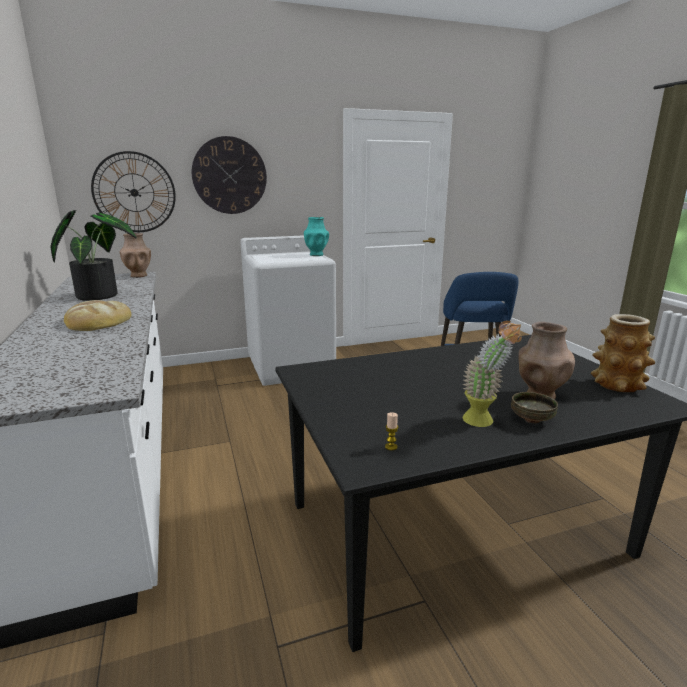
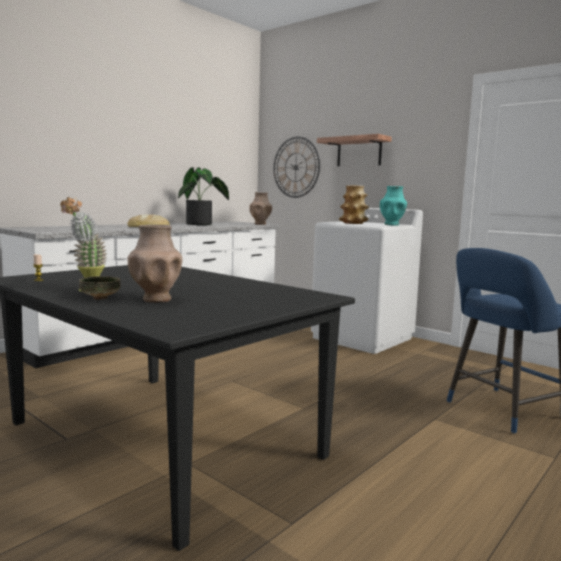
camera: 60 degrees right, 10 degrees down
(229, 175) = (359, 152): wall clock -> shelf
(617, 384) = (218, 317): vase -> vase (353, 223)

